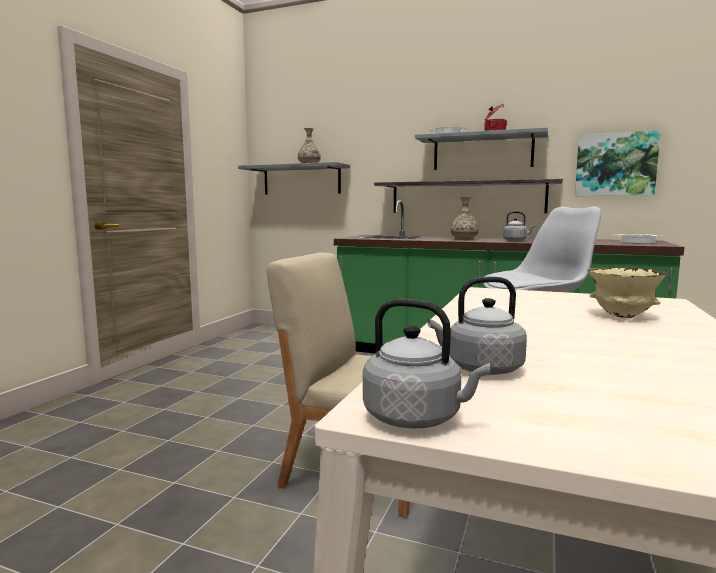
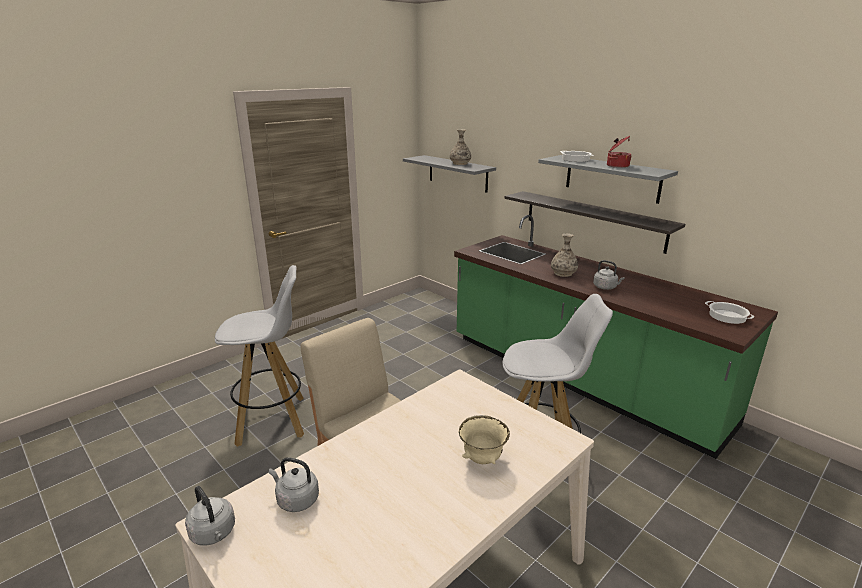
camera: 25 degrees right, 15 degrees up
(161, 453) = (273, 420): none -> white stool
(615, 164) = (744, 219): picture -> none

